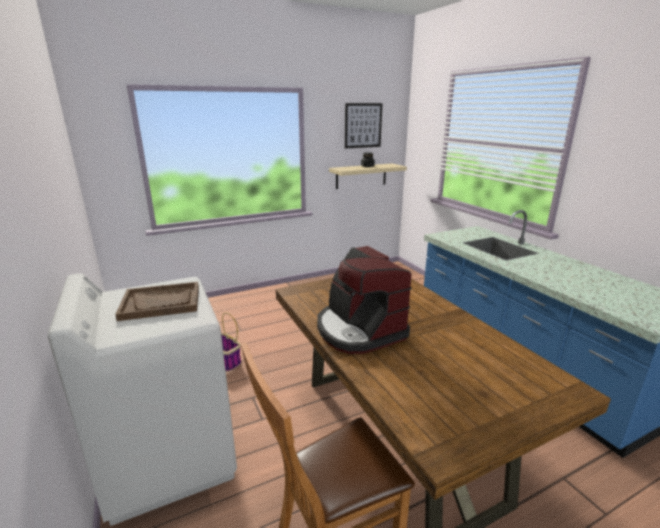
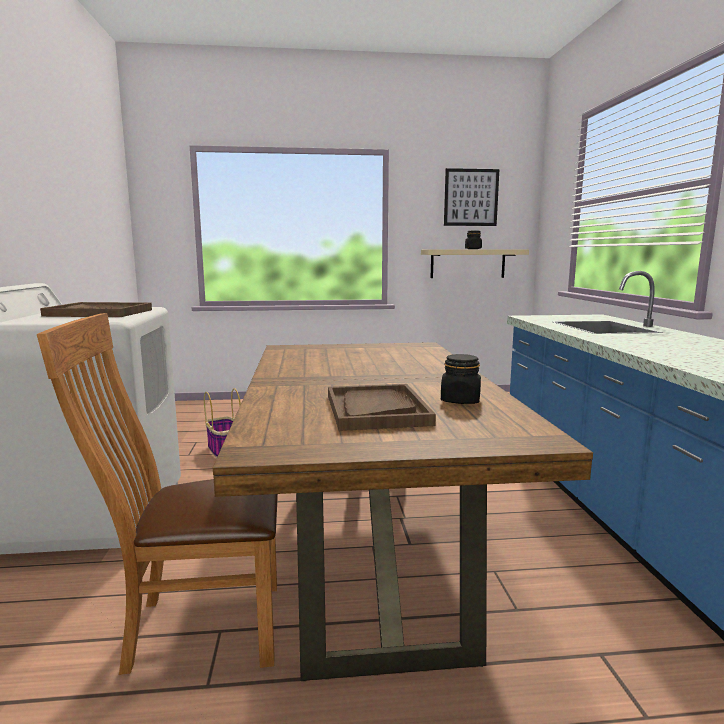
camera: 20 degrees right, 10 degrees down
(359, 330) = (314, 373): coffee machine -> none
(453, 375) = (376, 410): none -> brown tray
(488, 351) = (460, 400): none -> black jar

